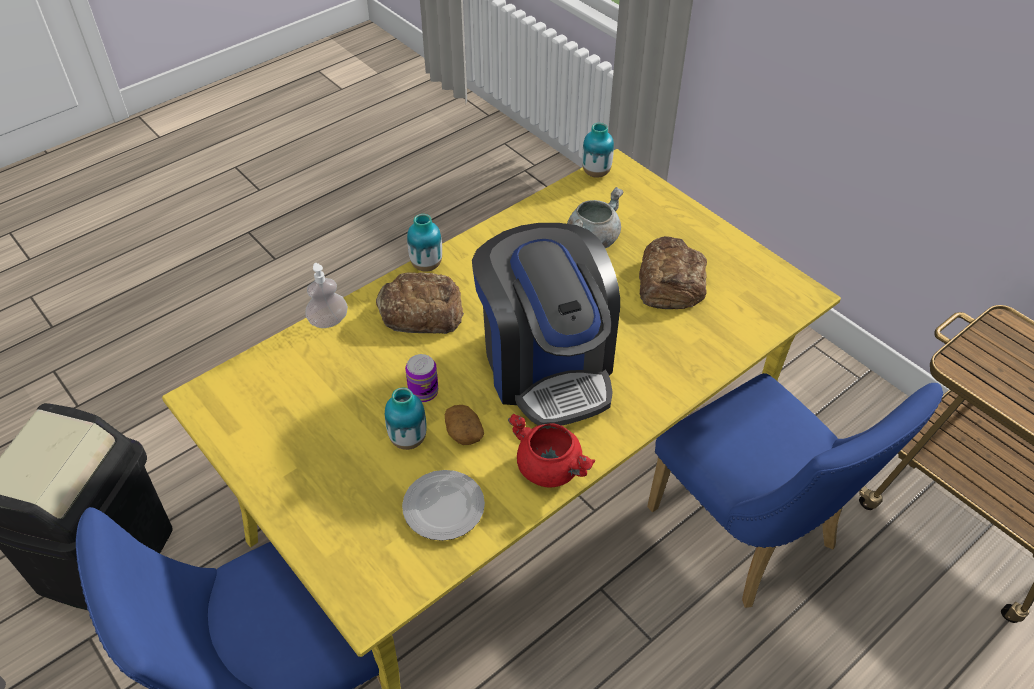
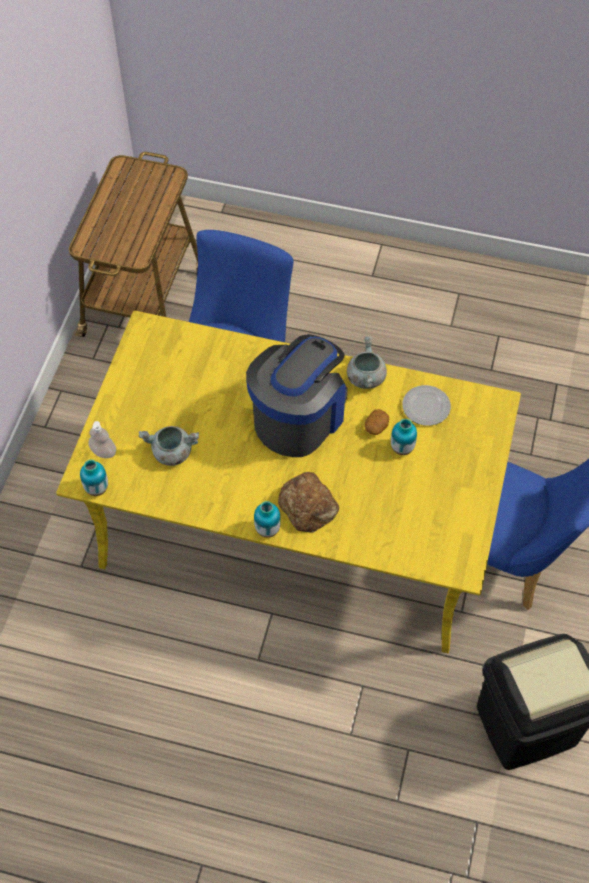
camera: 125 degrees left, 10 degrees up
(328, 321) = (356, 549): soap dispenser -> soap dispenser (103, 452)
(423, 392) = (366, 462): can -> none
(550, 468) = (365, 377): red cooking pot -> grey cooking pot
(670, 281) = (182, 393): bread -> none

